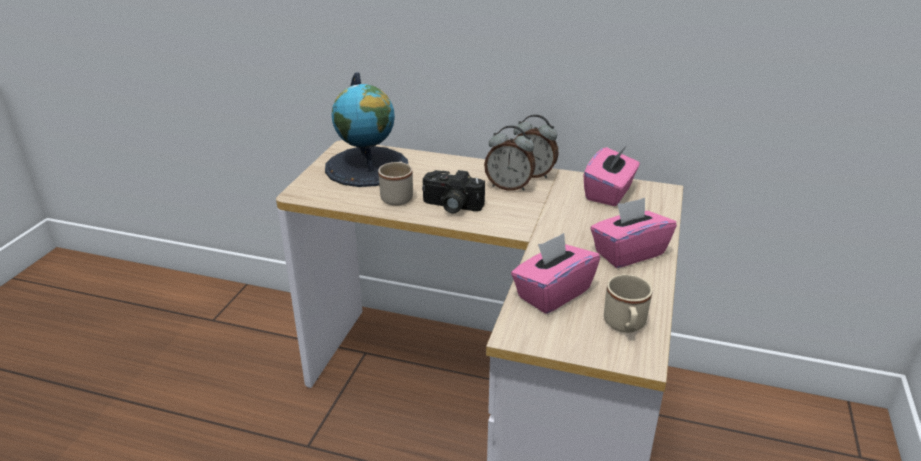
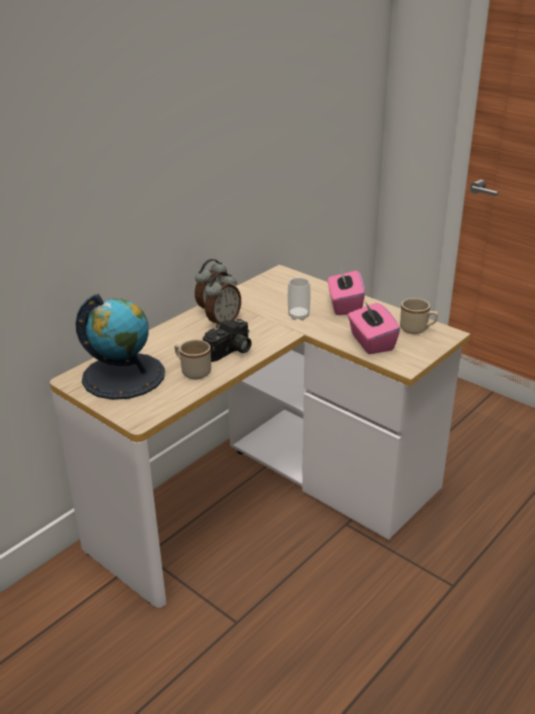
camera: 65 degrees left, 0 degrees up
(567, 227) = (298, 316): none -> cup
(609, 193) = (267, 289): pink tissue box -> none

